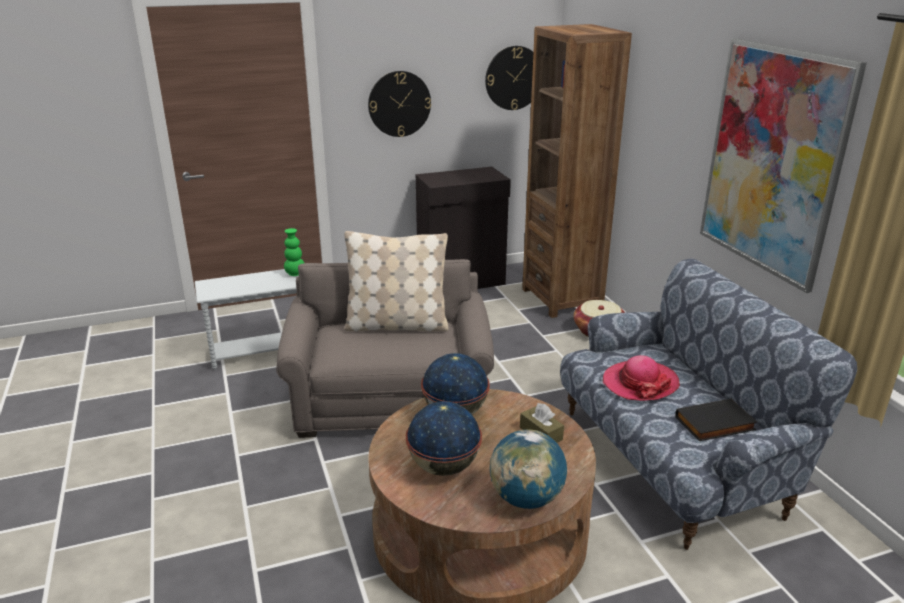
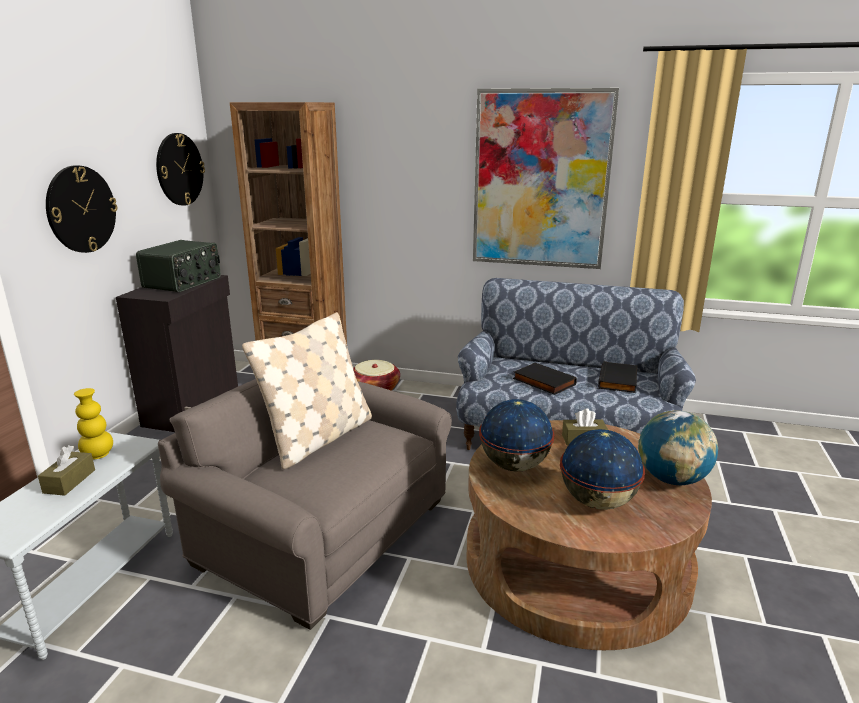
camera: 55 degrees left, 5 degrees down
(264, 280) = (69, 481): none -> brown tissue box
(295, 274) = (98, 455): green vase -> yellow vase
(471, 176) = (183, 282): none -> radio
(640, 383) = (542, 382): hat -> black book

